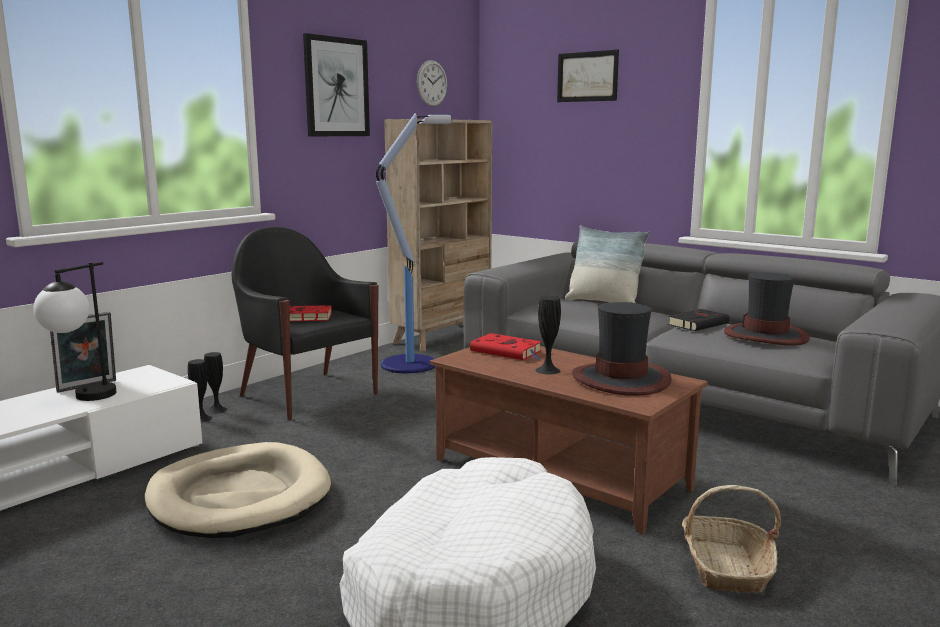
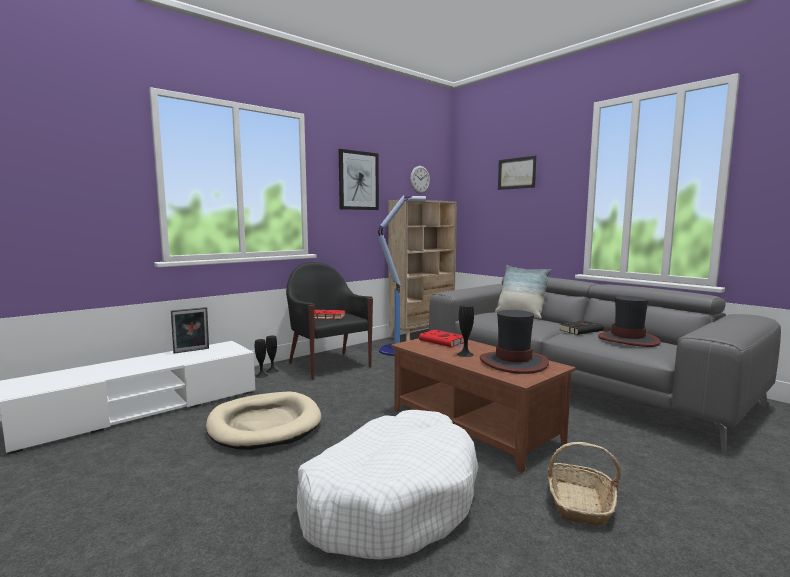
camera: 10 degrees right, 5 degrees down
(83, 399) = (185, 358): table lamp -> none

